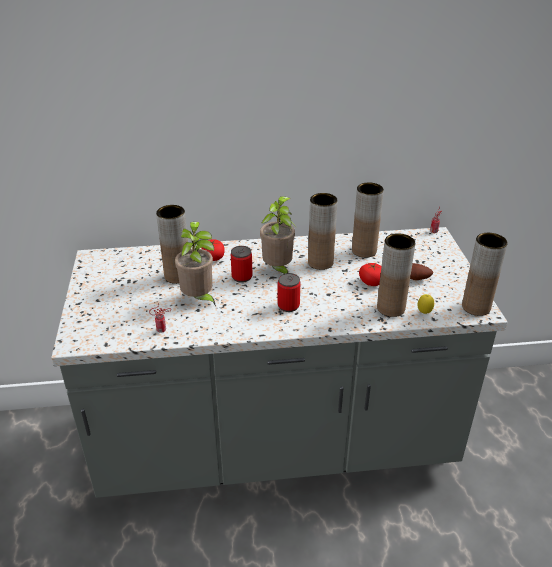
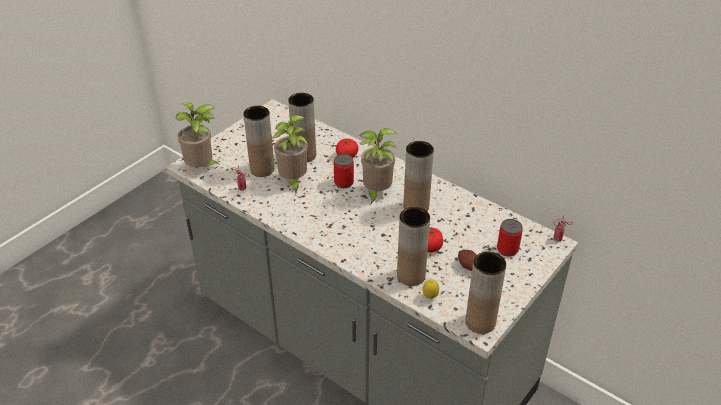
camera: 45 degrees right, 5 degrees up
(94, 337) = (202, 168): none -> potted plant
(288, 306) = (342, 224): can -> can (507, 249)
(364, 251) = (466, 218): brown vase -> brown vase (262, 169)

